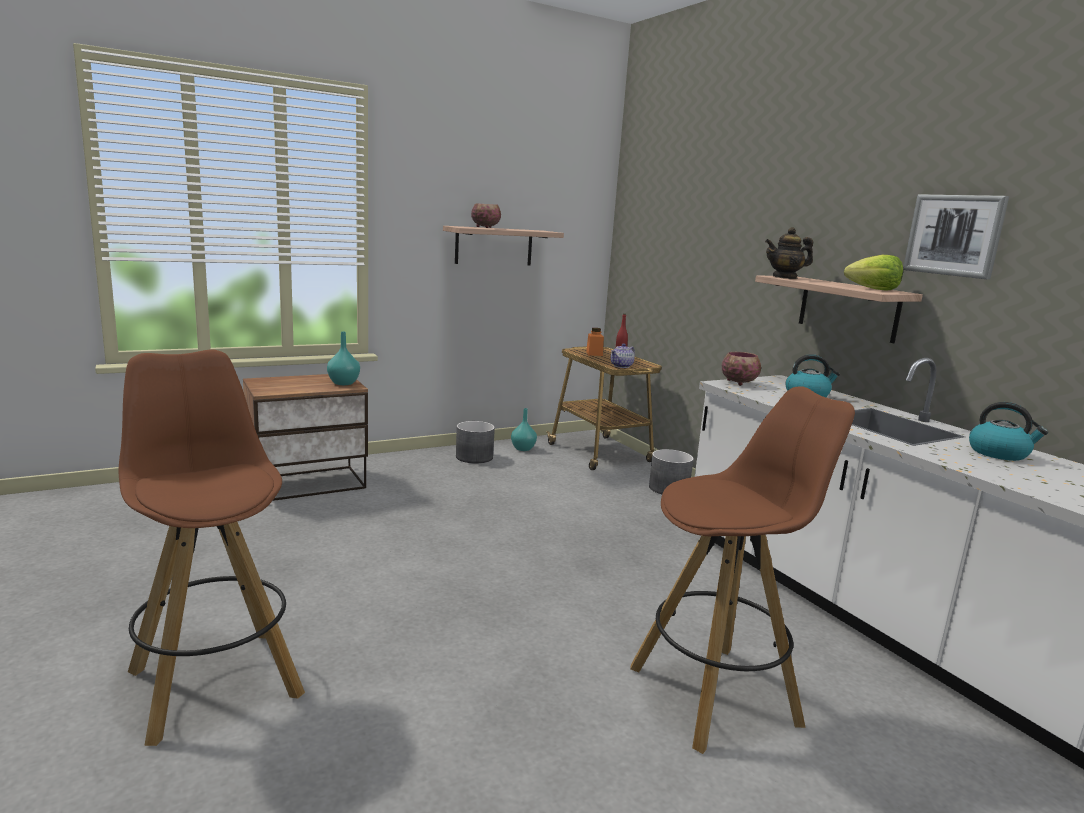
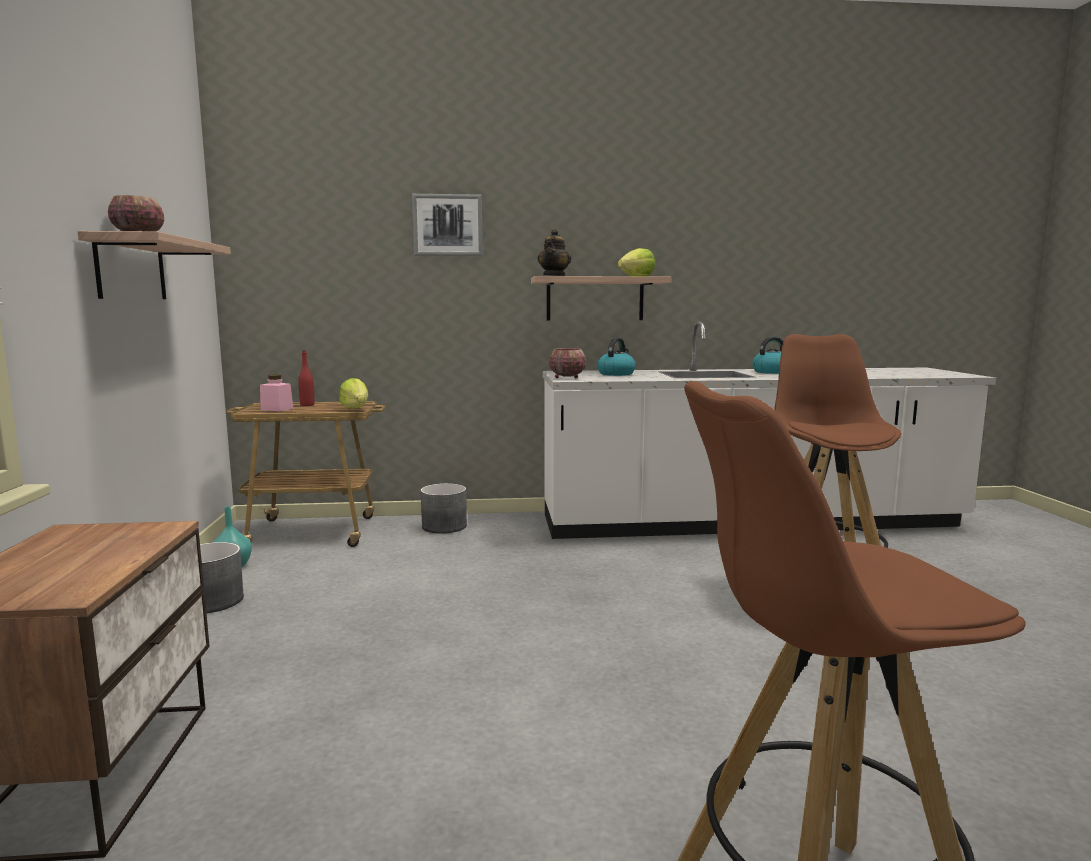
camera: 65 degrees left, 5 degrees down
(344, 383) = (130, 531): turquoise vase -> none
(594, 353) = (277, 409): orange jar -> pink jar
(622, 366) = (356, 408): teapot -> lettuce
(954, 235) = (674, 231): picture -> picture (448, 225)

